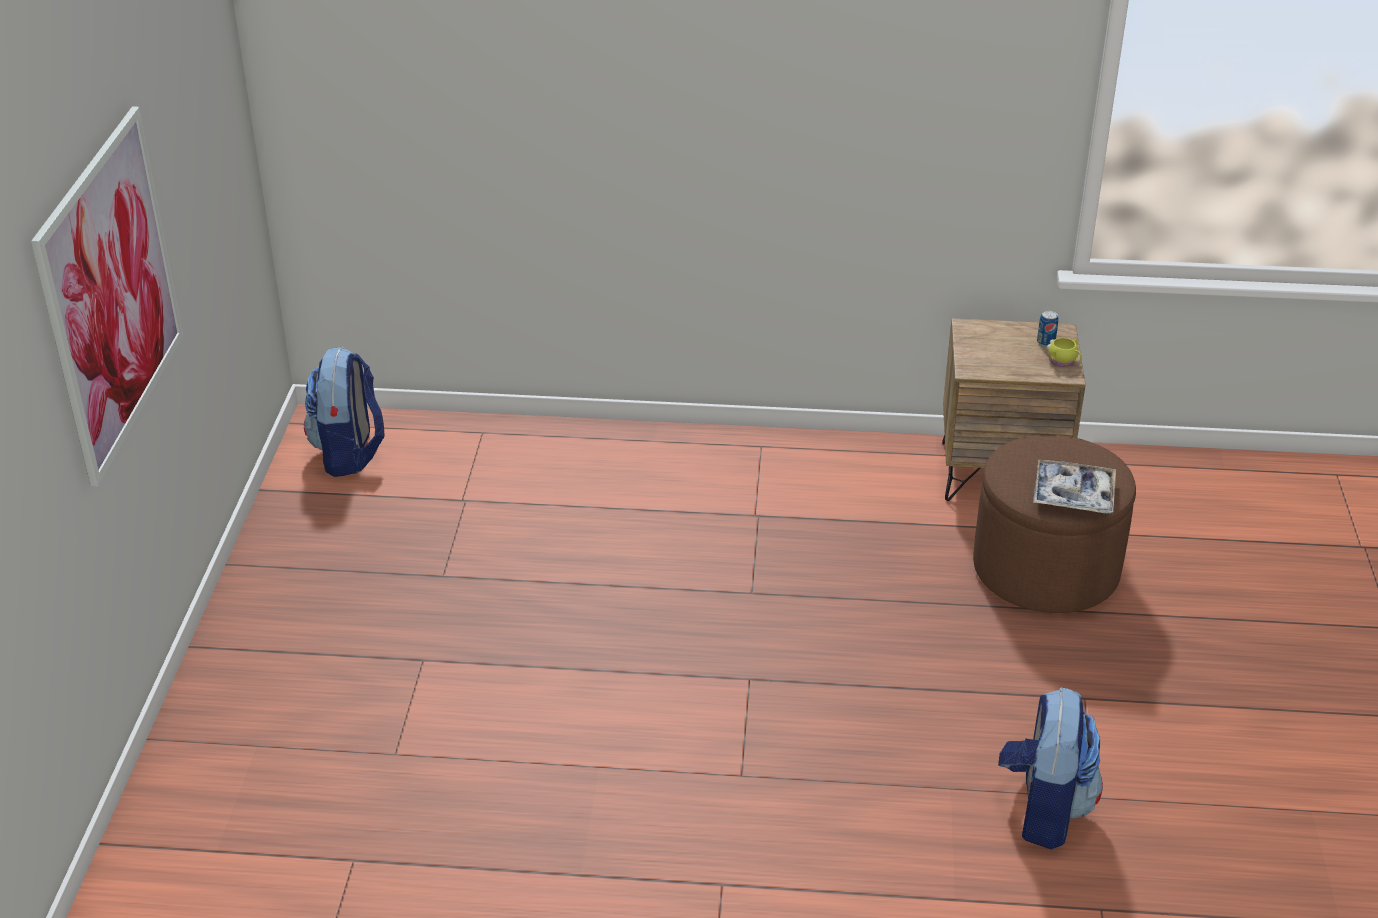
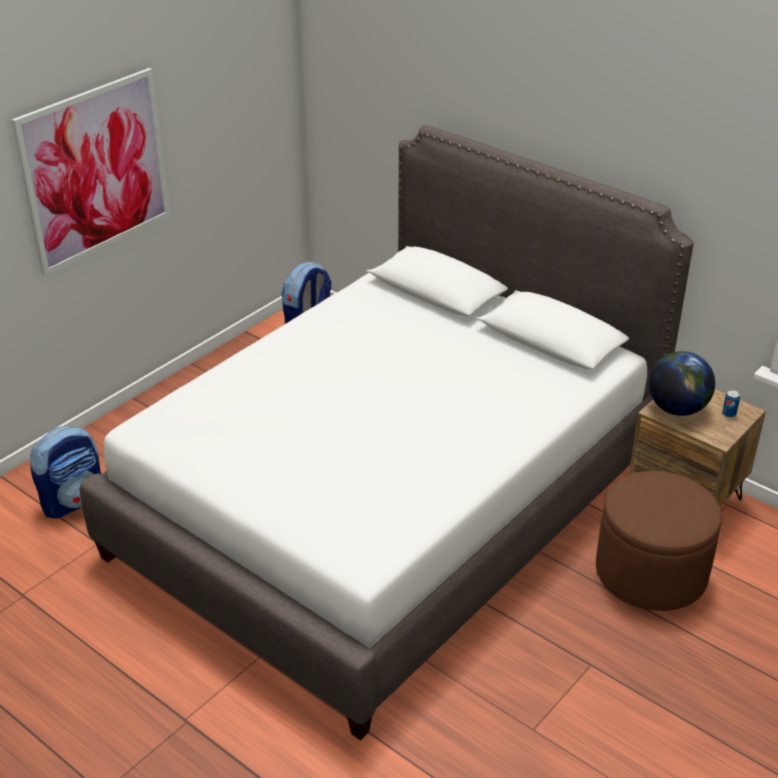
camera: 35 degrees right, 0 degrees up
(689, 629) = (389, 506): none -> white bed
(990, 357) = (677, 408): none -> globe
(1043, 809) = (490, 718): backpack -> backpack (73, 500)
(1064, 361) = (727, 431): yellow mug -> none
(1073, 495) = (656, 521): tray -> none

